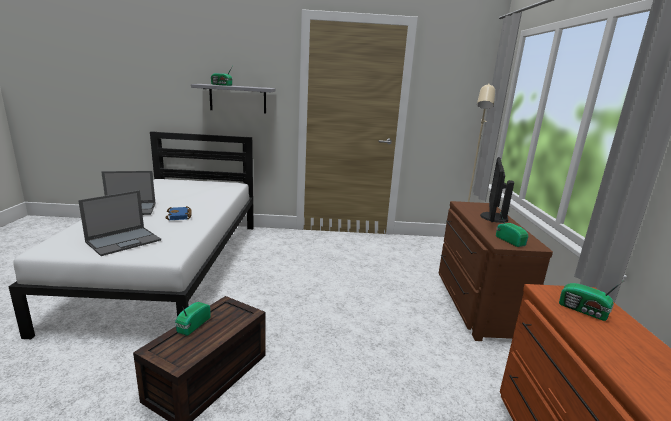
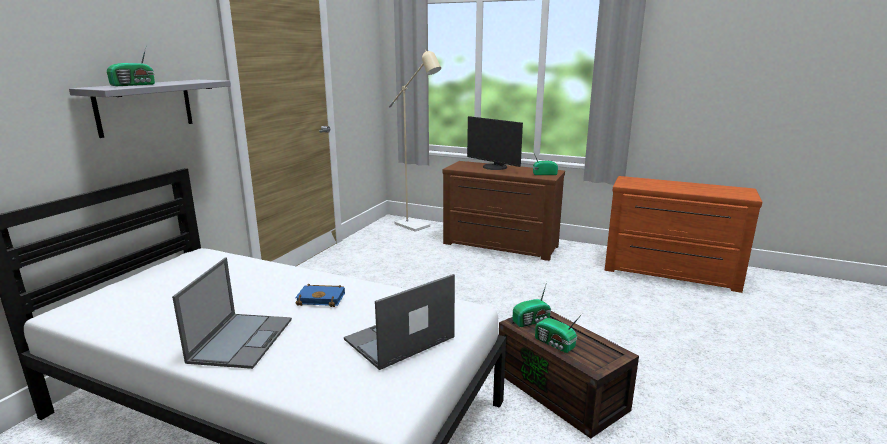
camera: 65 degrees left, 0 degrees up
(124, 241) = (398, 339): laptop -> laptop turned 105 degrees counterclockwise
(584, 311) = (648, 184): radio -> radio (532, 321)

